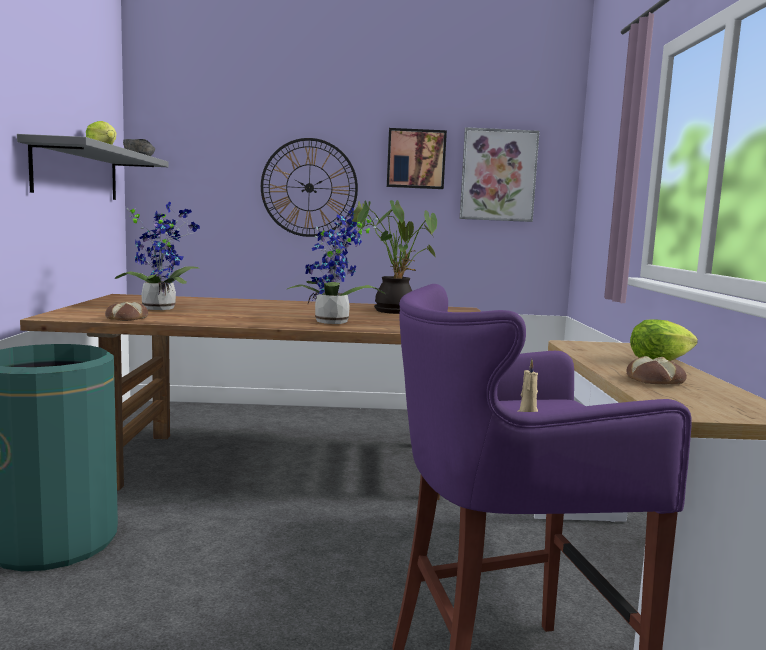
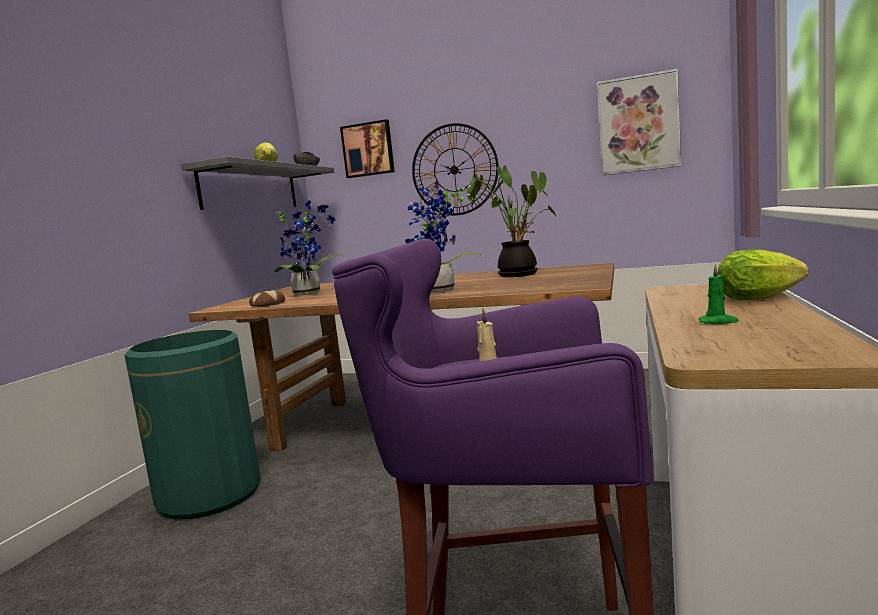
camera: 20 degrees right, 0 degrees up
(416, 159) = (550, 124): picture -> picture (368, 149)
(655, 380) = (718, 322): bread -> green candle

